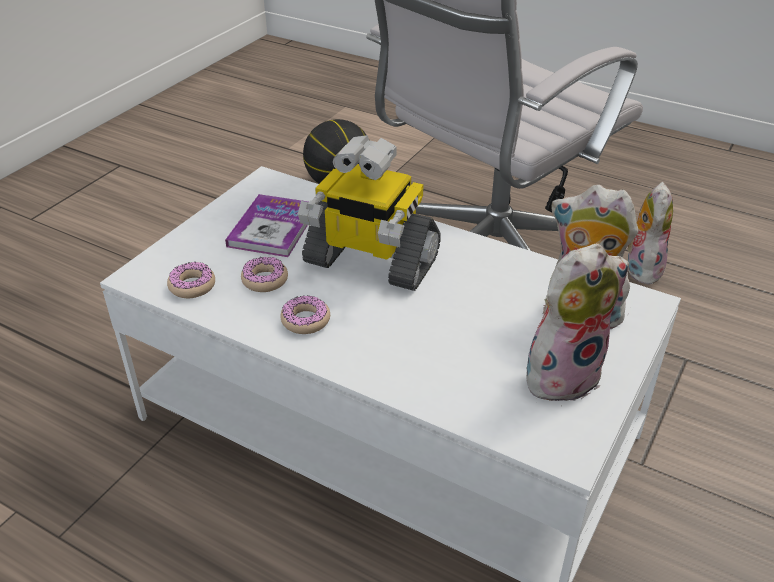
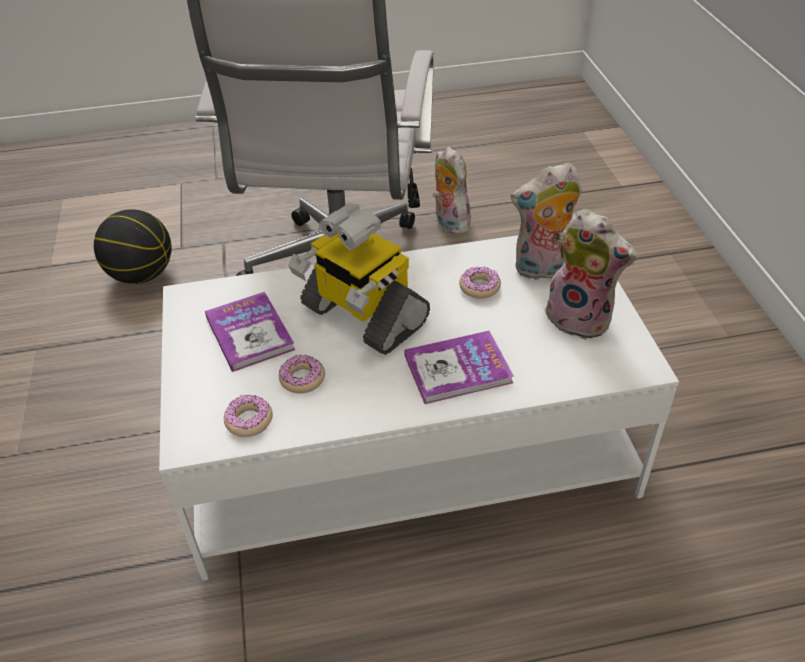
camera: 40 degrees left, 5 degrees up
(305, 320) = (376, 389): donut -> donut (479, 287)
(369, 261) = (362, 316): toy robot -> toy robot turned 60 degrees clockwise
(389, 346) = (458, 369): none -> book
(562, 374) = (581, 318): plush toy -> plush toy turned 105 degrees clockwise

